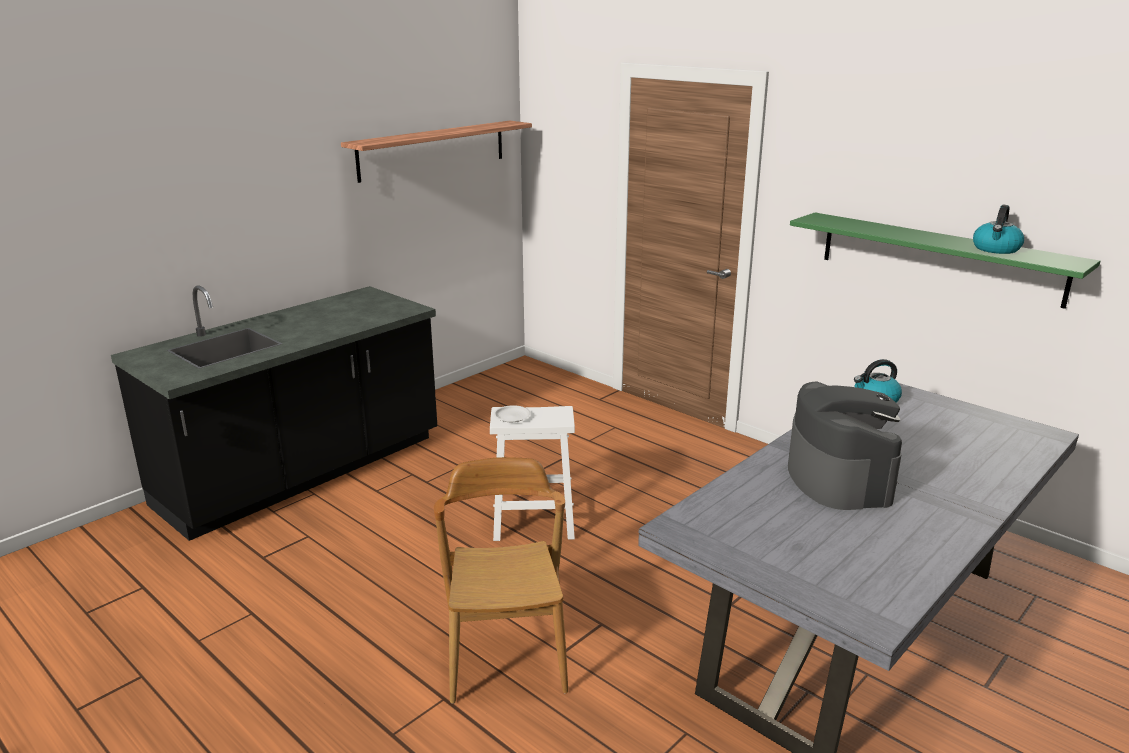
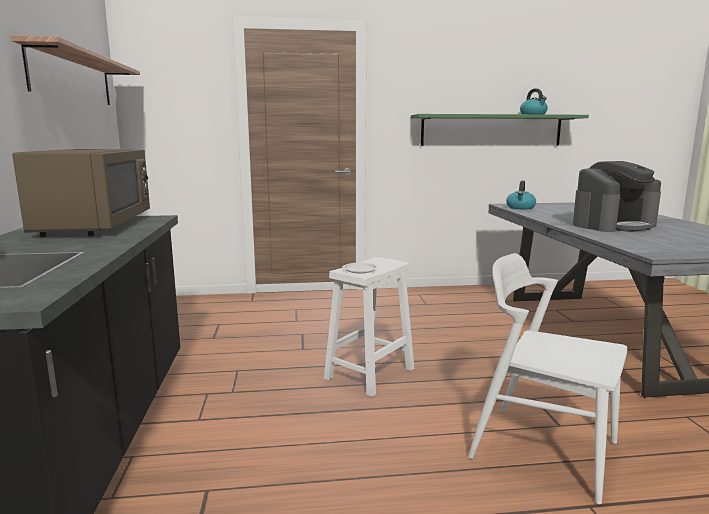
camera: 50 degrees left, 10 degrees down
(357, 310) = (95, 226): none -> brown microwave
(506, 654) = (543, 449): brown chair -> white chair
(838, 478) = (613, 225): coffee machine -> coffee machine turned 120 degrees clockwise

